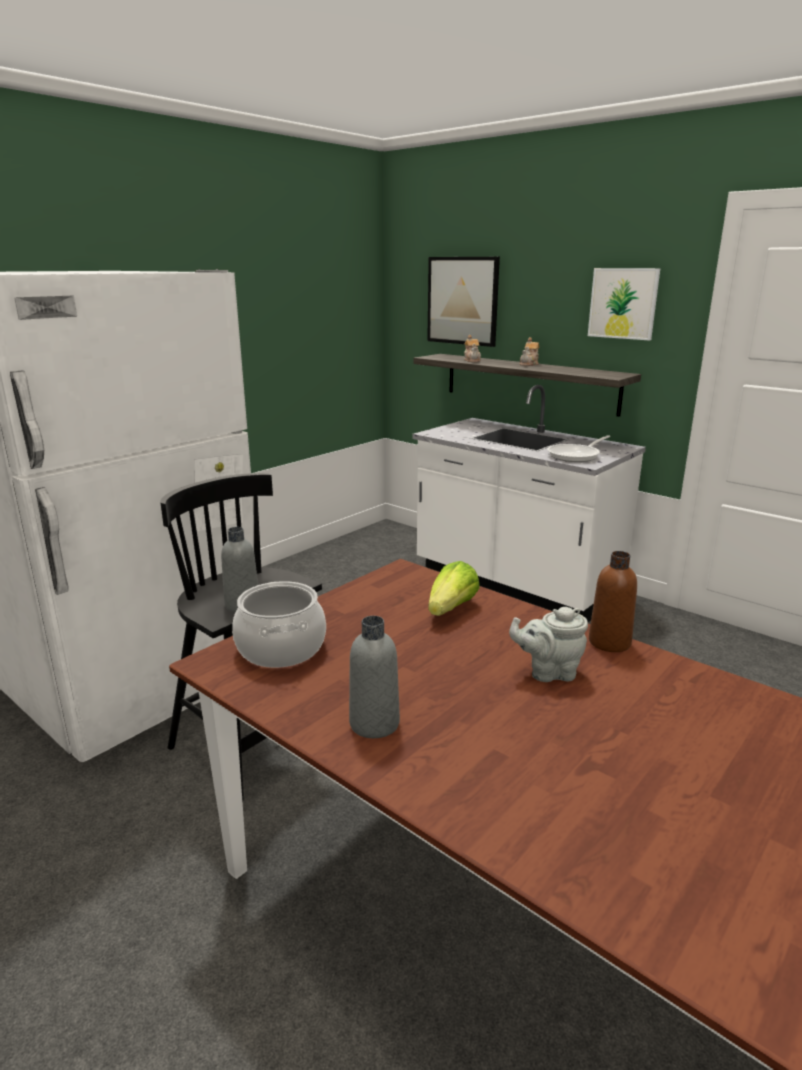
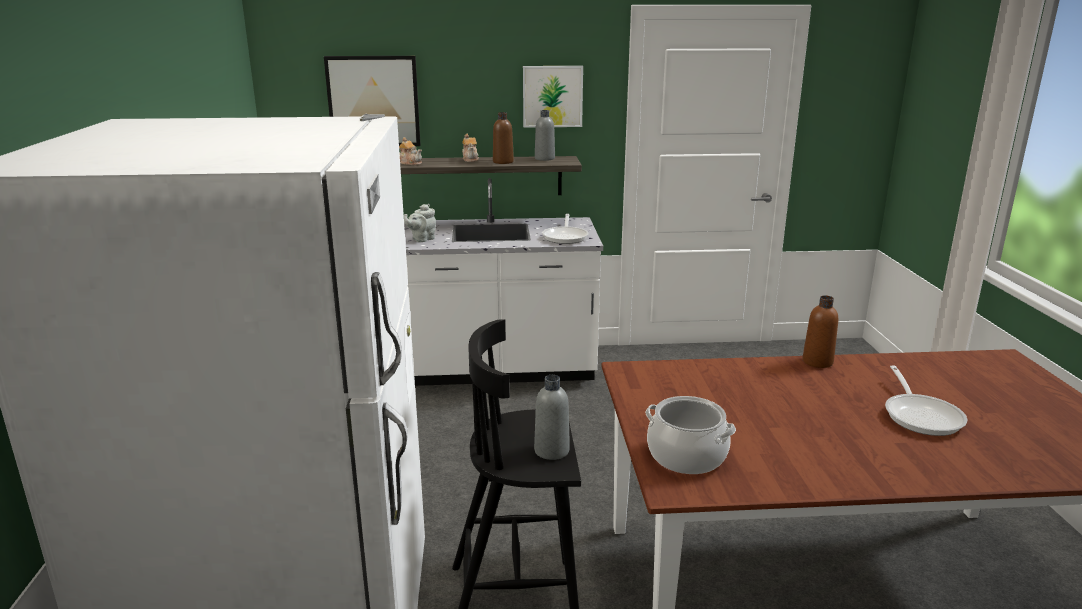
camera: 45 degrees left, 0 degrees up
(374, 723) = (829, 464): grey bottle -> grey bottle (544, 158)
(451, 609) = (711, 381): lettuce -> none
(548, 672) = (830, 392): grey teapot -> grey teapot (422, 239)
(550, 369) = (503, 162): none -> brown bottle
(600, 747) = (921, 415): none -> frying pan

